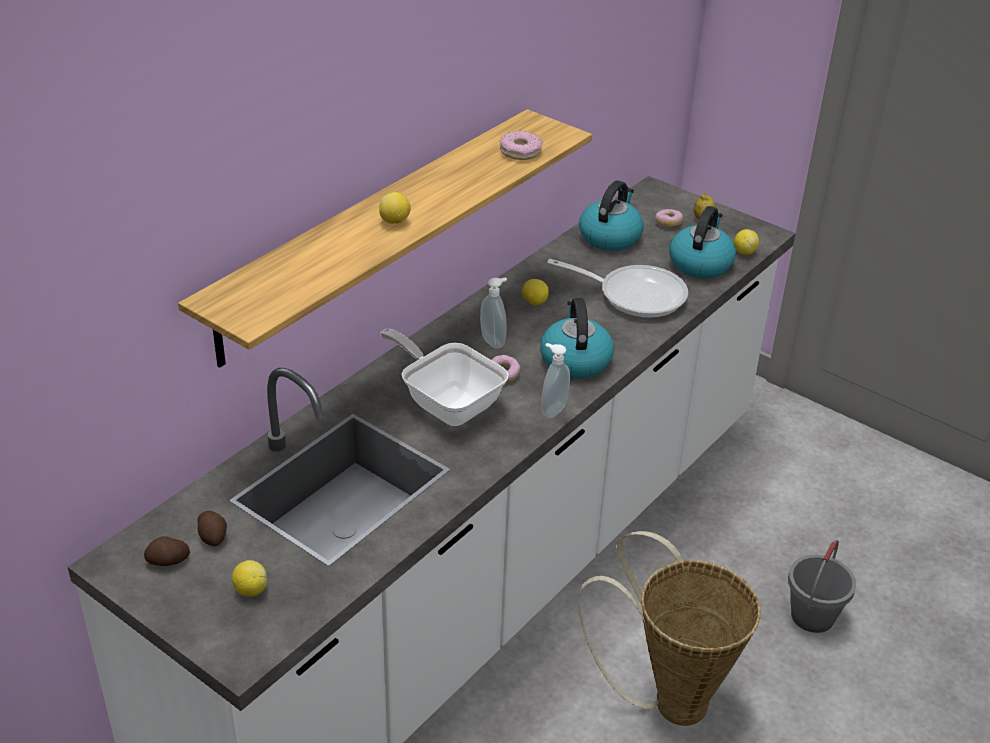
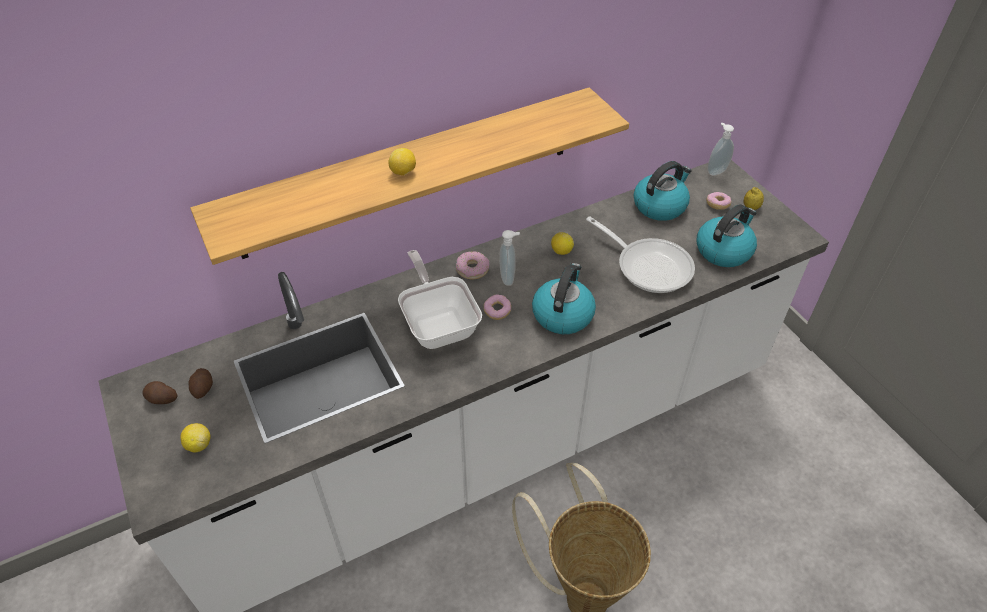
camera: 25 degrees right, 10 degrees up
(520, 151) = (554, 128): donut -> donut (472, 269)
(552, 409) = (516, 355): soap dispenser -> soap dispenser (716, 171)
(744, 252) = (770, 249): lemon -> none
(812, 616) = (733, 562): grey bucket -> none

